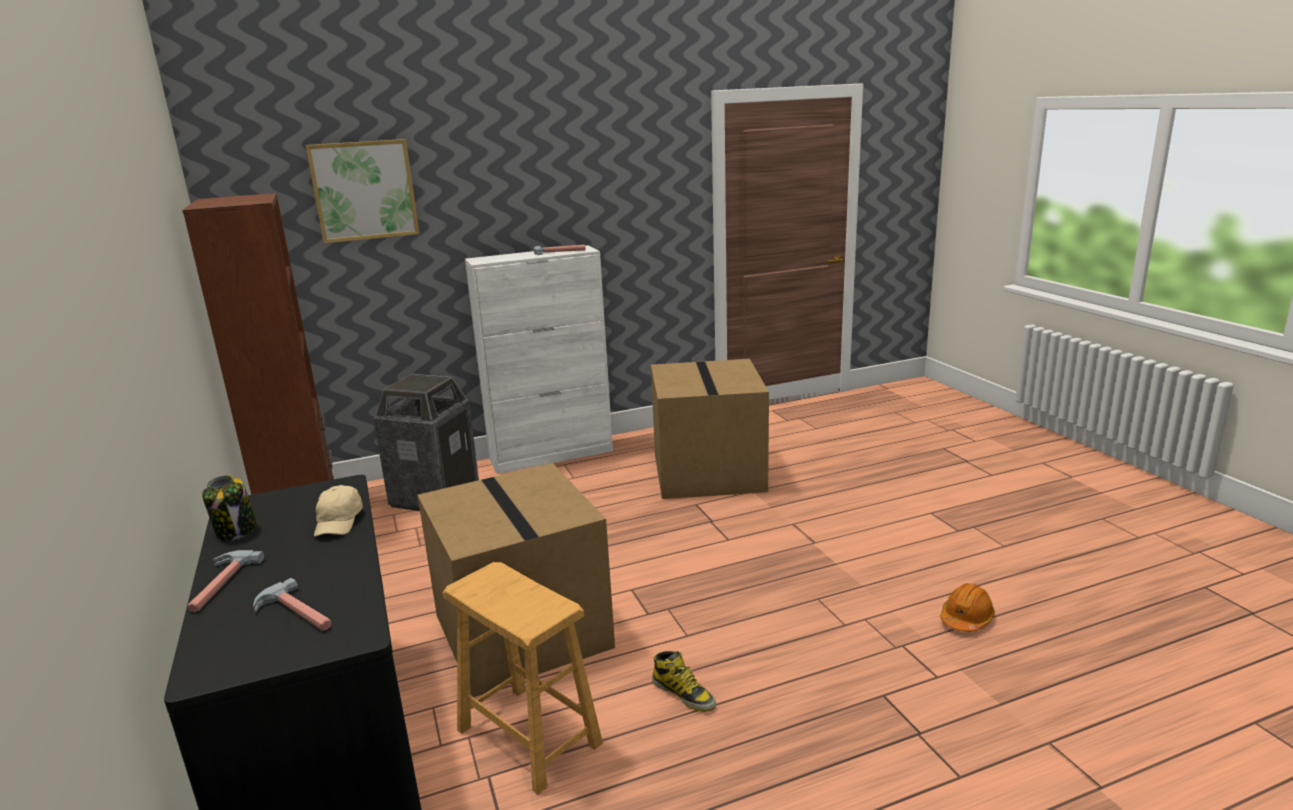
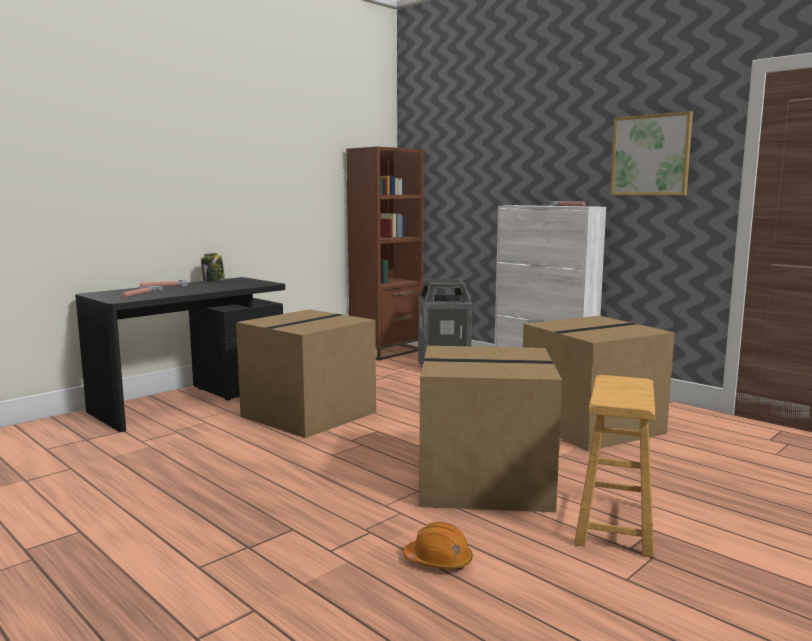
camera: 65 degrees right, 10 degrees down
(339, 522) = (227, 287): beige cap -> none
(364, 190) = (469, 151): picture -> picture (650, 155)
(529, 736) = (210, 434): brown stool -> brown stool (615, 525)
(684, 693) = (264, 463): boot -> none
(811, 558) = (483, 482): none -> cardboard box

